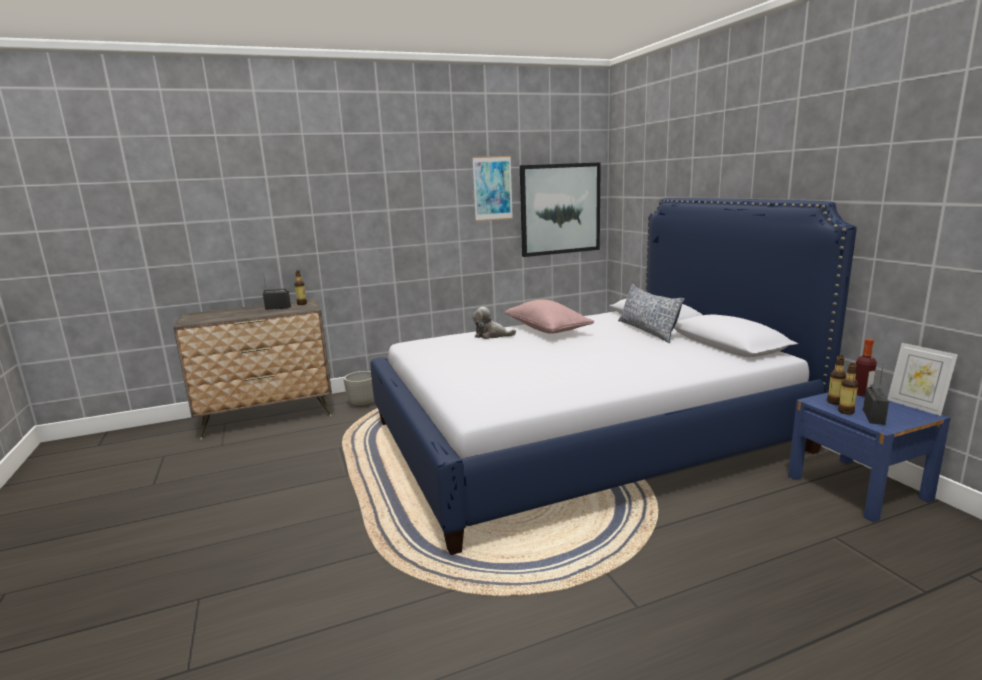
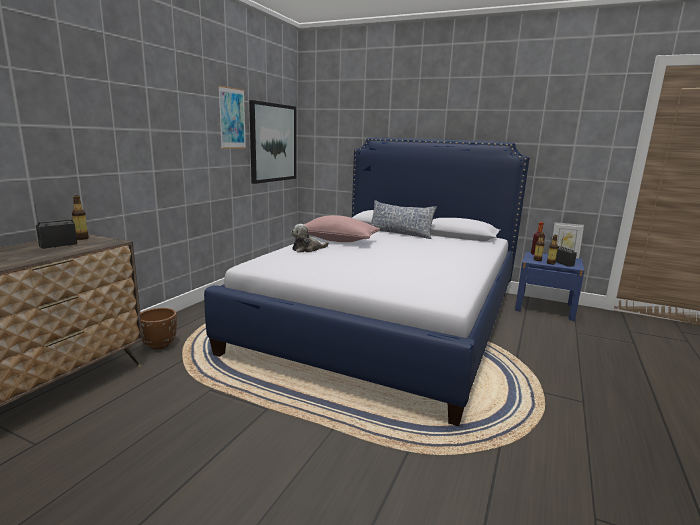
camera: 45 degrees left, 0 degrees up
(363, 404) = (159, 345): grey planter -> brown planter

